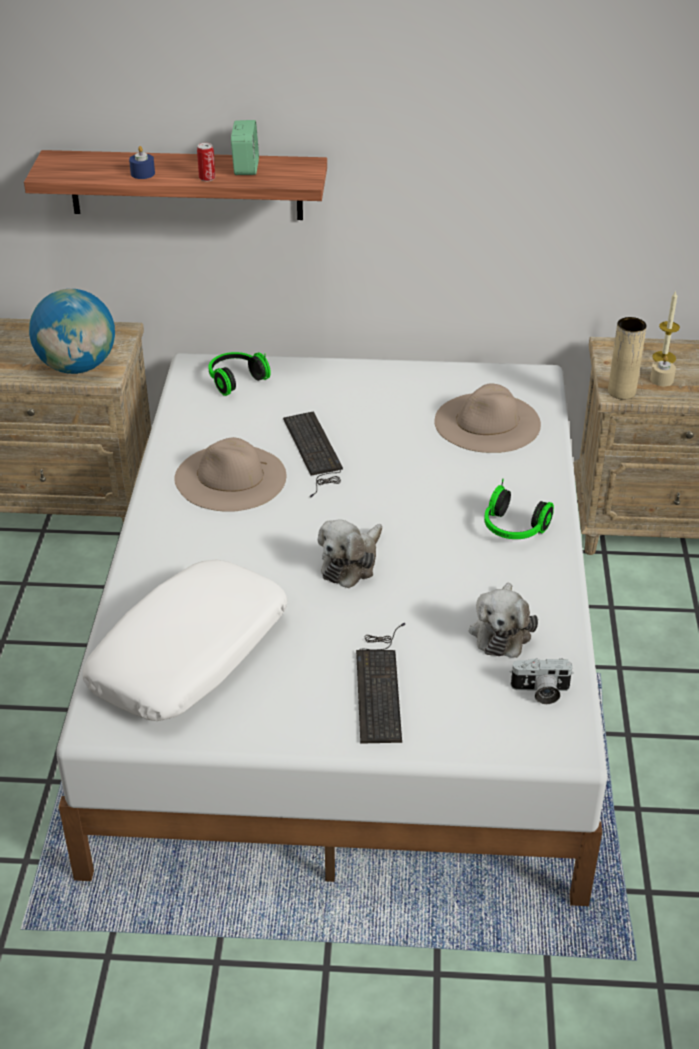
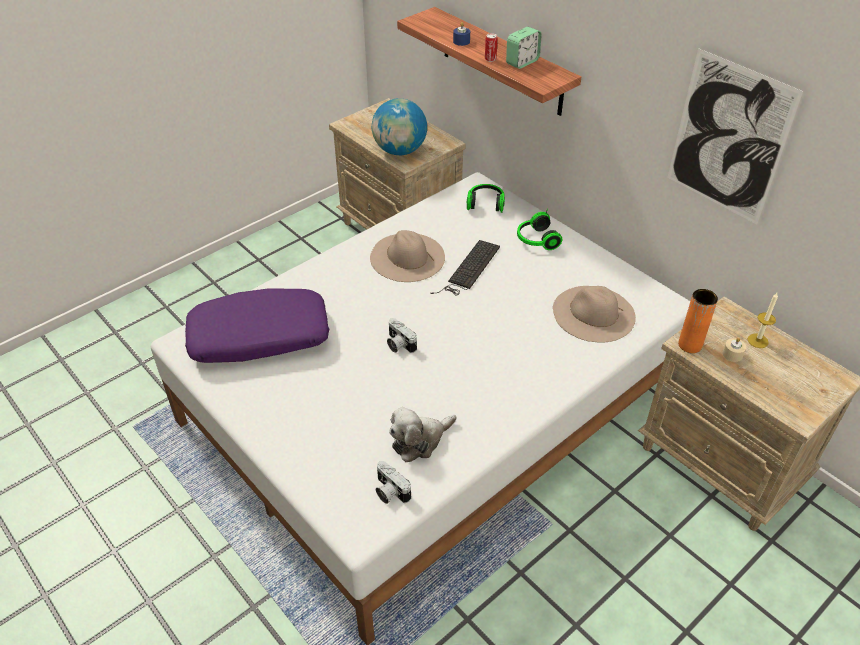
camera: 45 degrees right, 5 degrees up
(190, 656) = (259, 338): white pillow -> purple pillow
(351, 563) = (398, 344): plush toy -> camera
(380, 684) = (318, 420): keyboard -> none
(513, 529) = (513, 387): headphones -> headphones (536, 240)
(551, 154) = (728, 138): none -> picture
(621, 392) = (690, 345): beige vase -> orange vase

